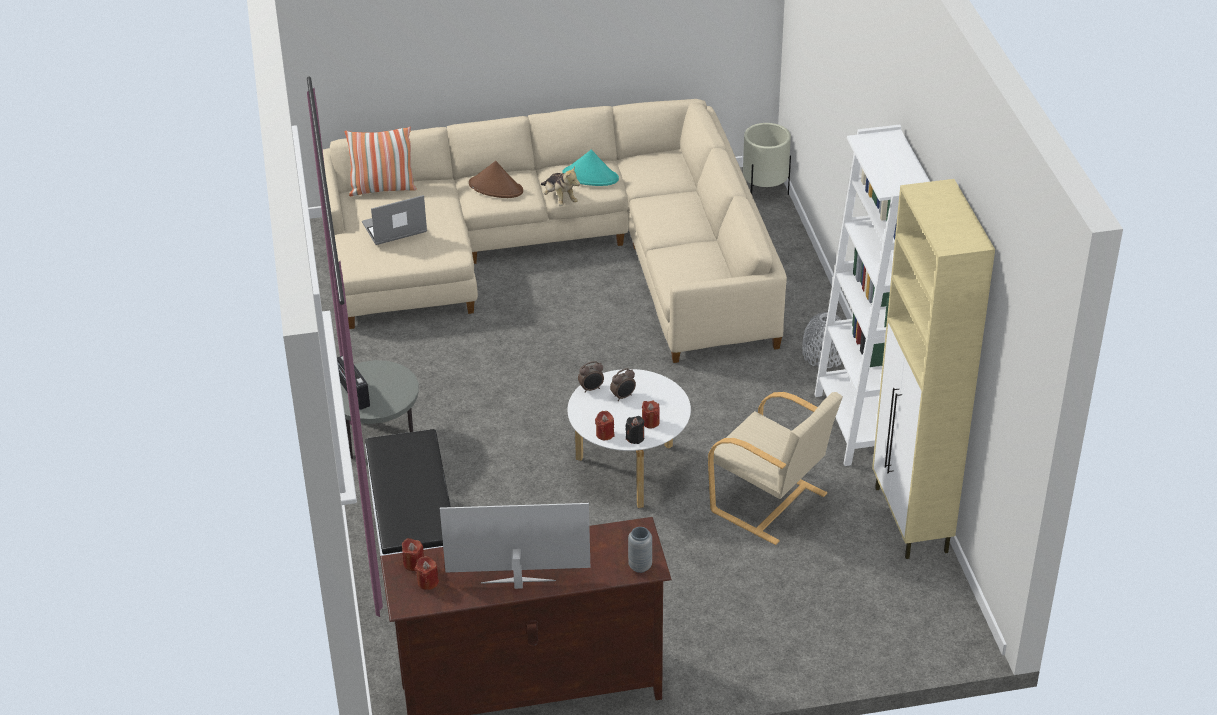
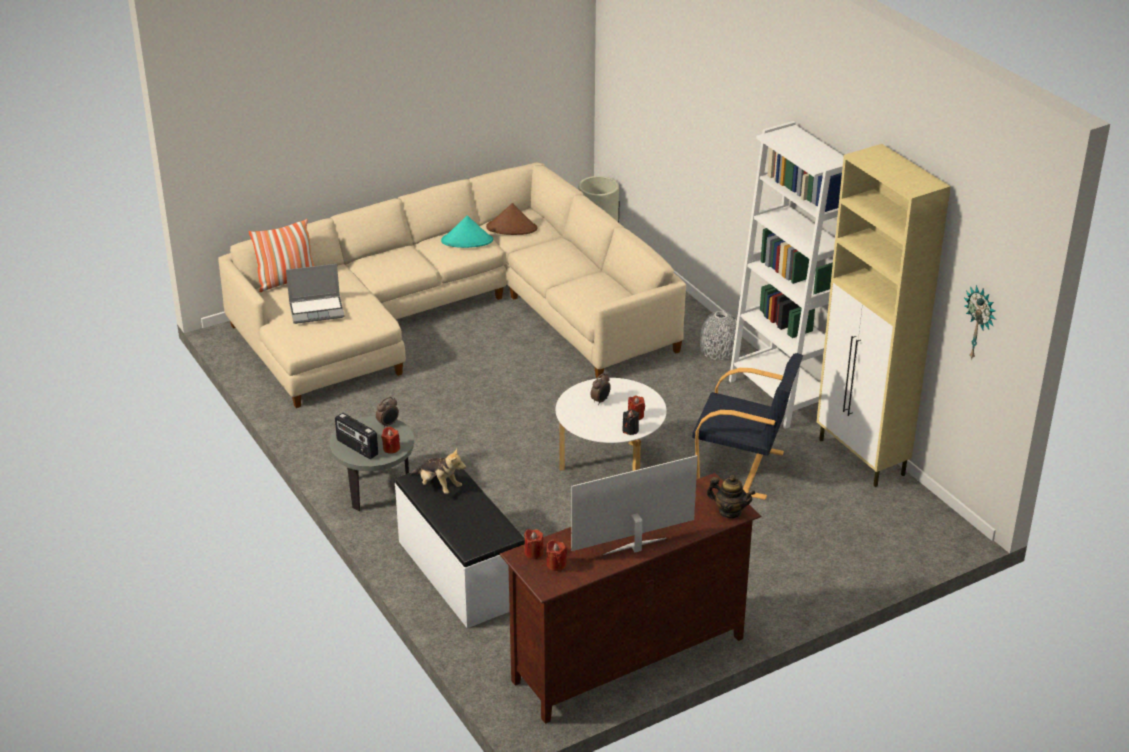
camera: 20 degrees left, 5 degrees down
(394, 229) = (317, 310): laptop -> laptop turned 150 degrees counterclockwise
(496, 188) = (389, 263): brown hat -> brown hat (512, 228)
(559, 199) = (449, 263): plush toy -> plush toy (438, 486)
(591, 389) = (570, 400): alarm clock -> alarm clock (388, 424)
(605, 434) = (603, 432): red candle -> red candle (391, 448)
(640, 566) = (729, 511): grey vase -> teapot
(770, 504) = (742, 469): beige armchair -> black armchair
(1007, 412) = (980, 323): none -> wall clock

